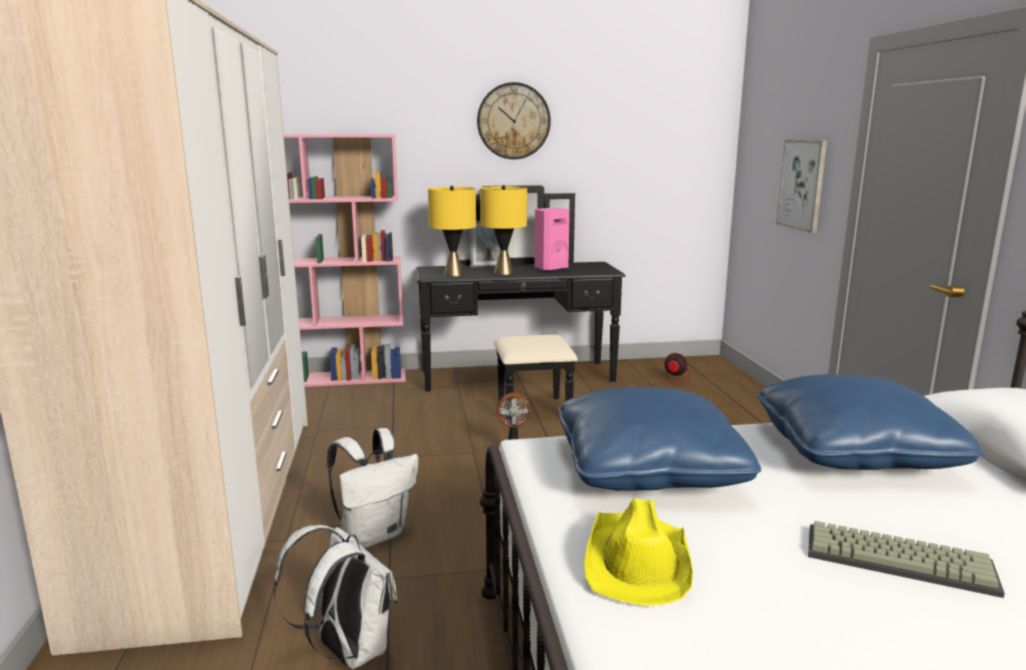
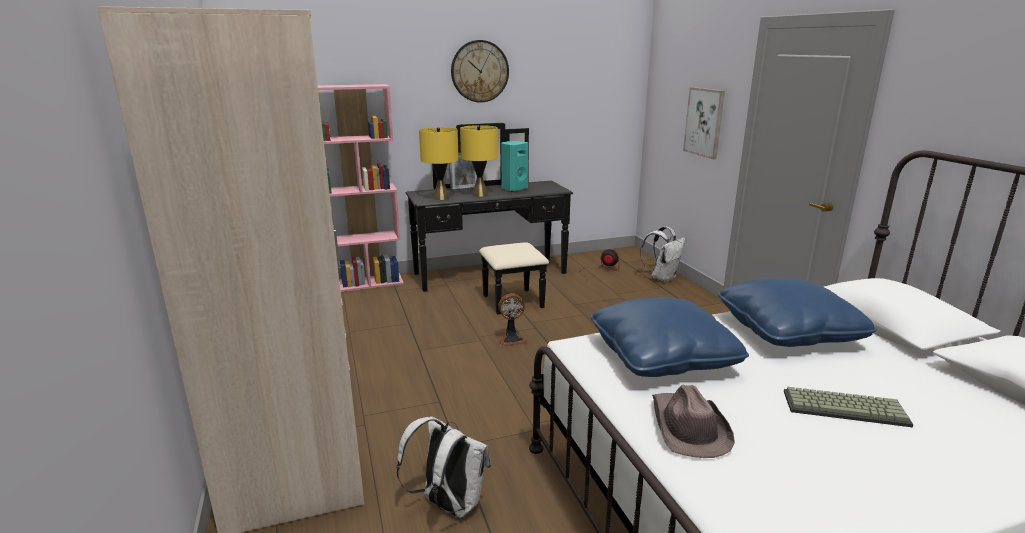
camera: 10 degrees left, 5 degrees up
(375, 534) = (431, 413): white backpack -> white backpack (662, 278)
(550, 268) = (513, 188): pink speaker -> turquoise speaker
(637, 561) = (688, 427): yellow hat -> brown hat

